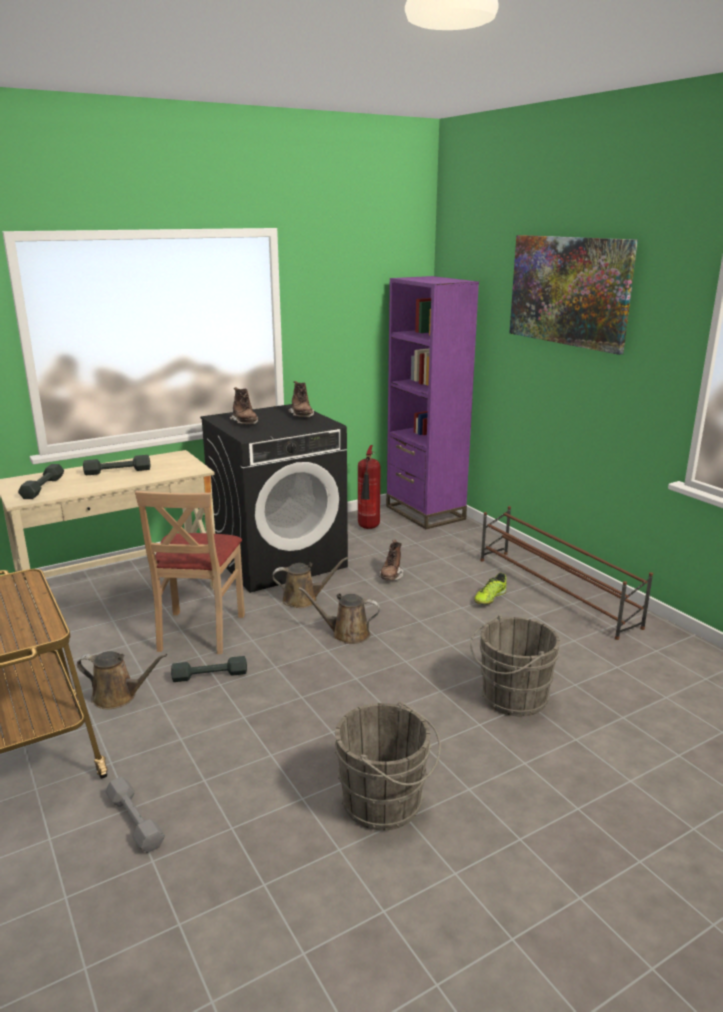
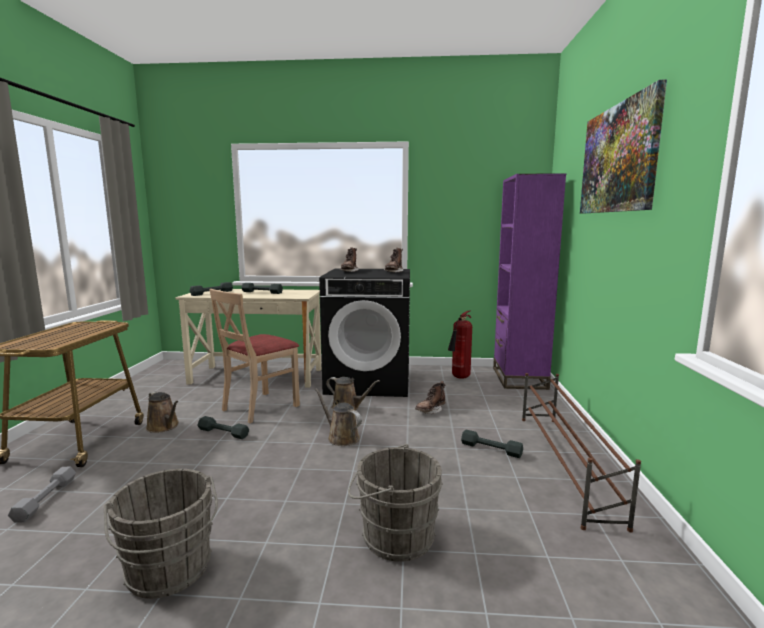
camera: 35 degrees right, 10 degrees down
(489, 598) = (491, 449): shoe -> grey dumbbell

